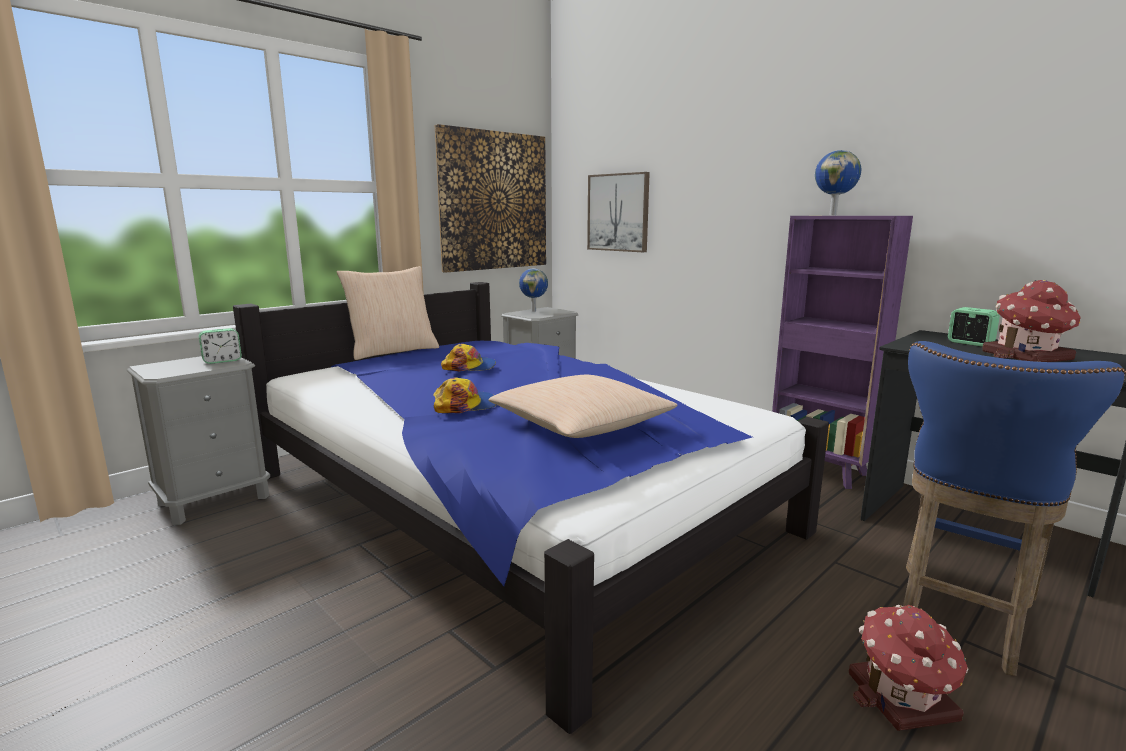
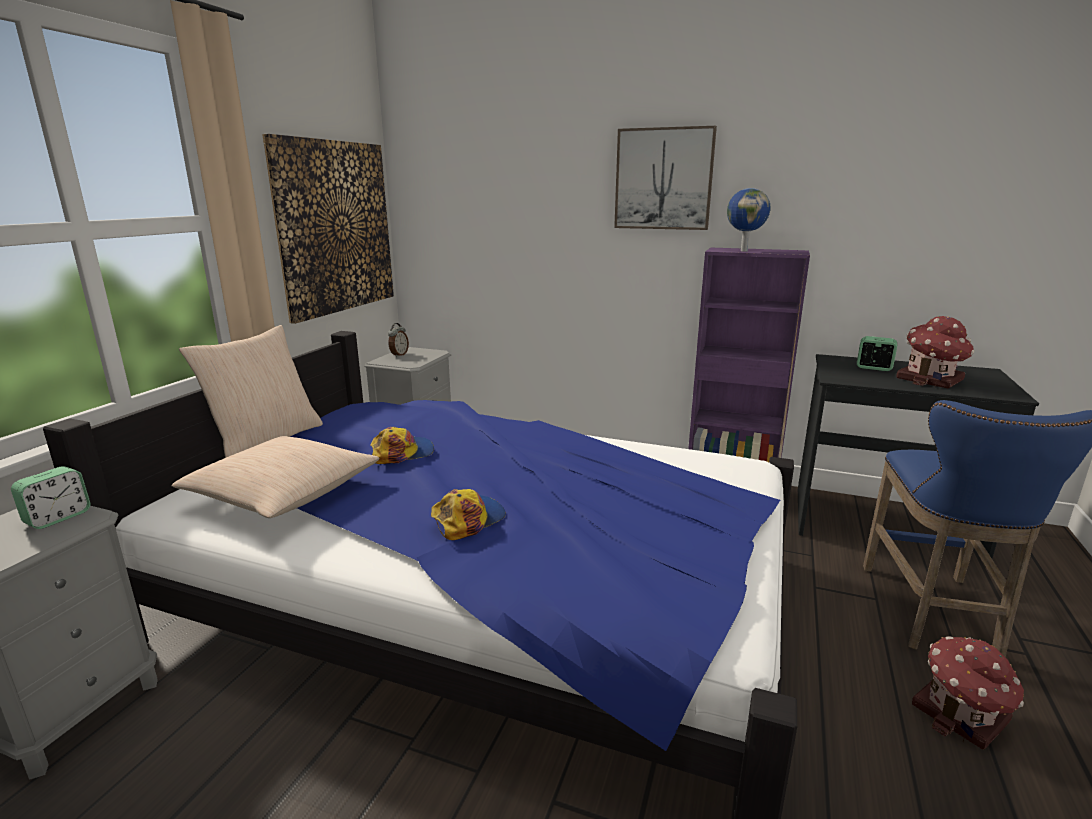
camera: 25 degrees left, 5 degrees up
(534, 311) = (399, 355): globe -> alarm clock
(580, 425) = (618, 520): beige pillow -> beige pillow (283, 493)
(618, 212) = (484, 237): picture -> picture (663, 179)

